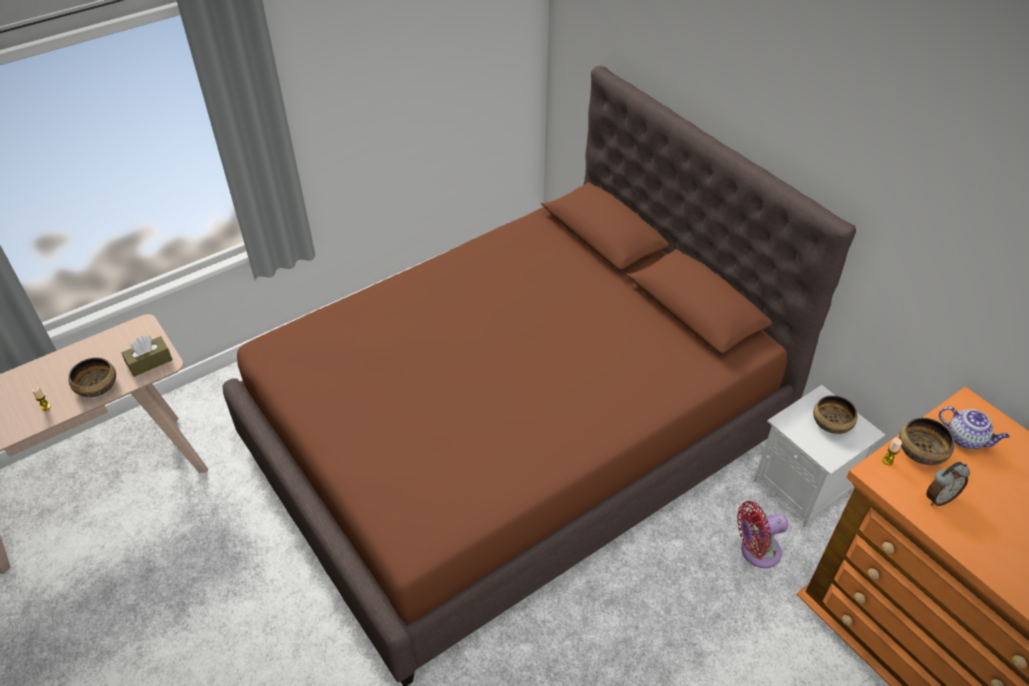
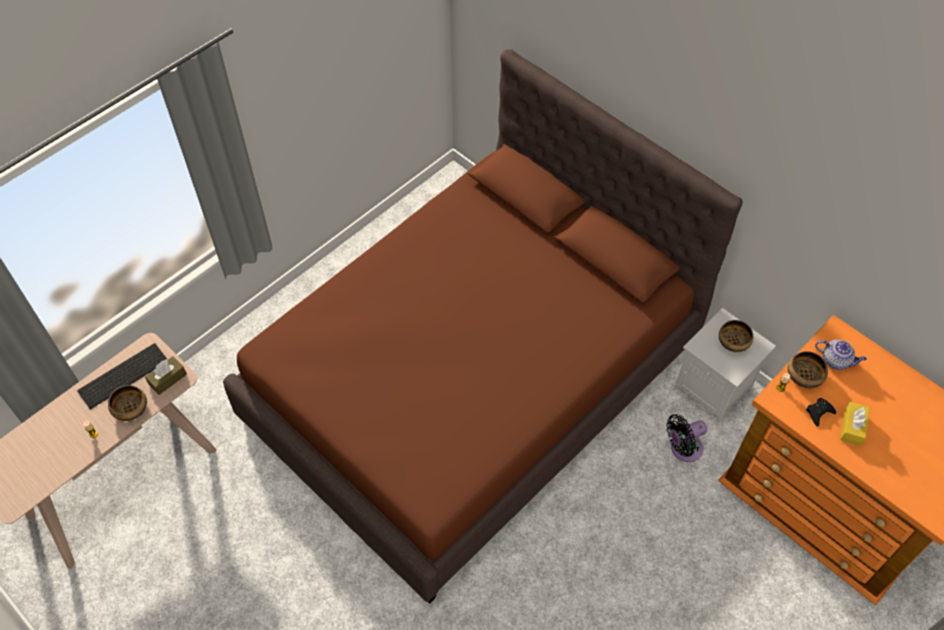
camera: 10 degrees left, 10 degrees up
(103, 350) = (123, 374): none -> keyboard
(756, 551) = (683, 449): red fan -> black fan
(938, 498) = (819, 412): alarm clock -> black game controller
(985, 522) = (852, 427): none -> yellow tissue box

